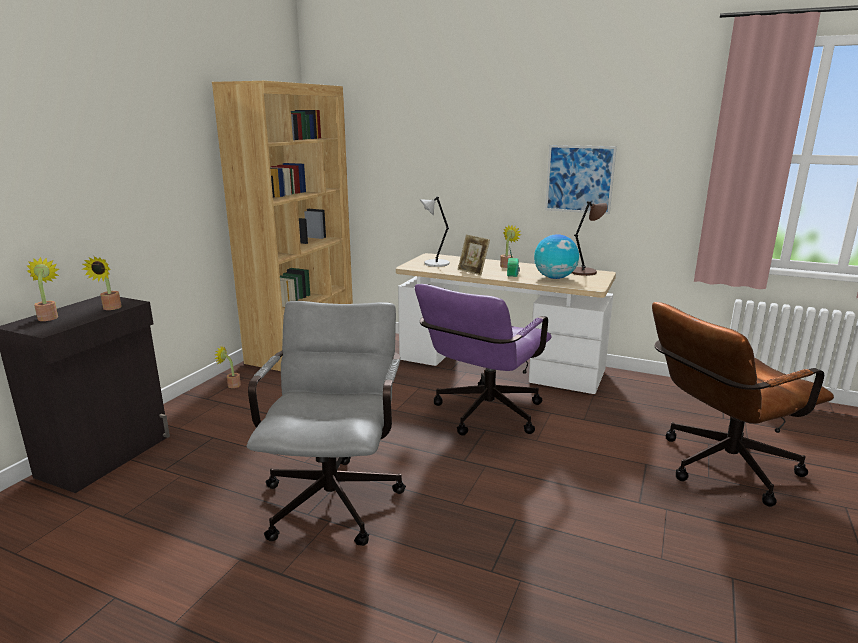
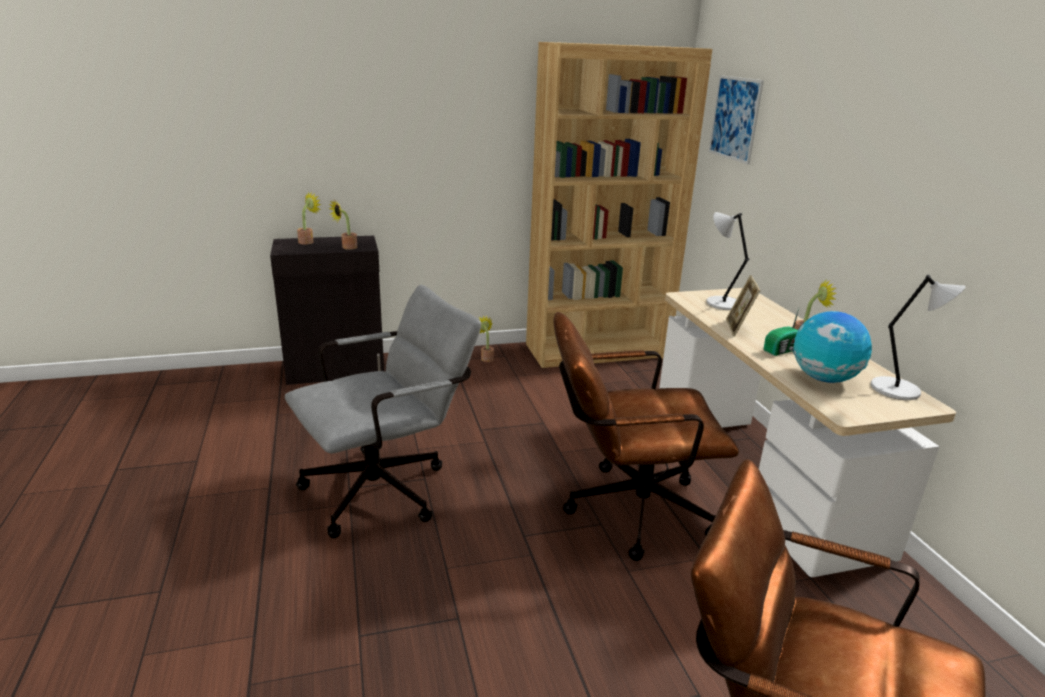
camera: 50 degrees right, 5 degrees up
(483, 416) = (625, 510): purple office chair -> brown office chair
(579, 179) = (948, 235): picture -> picture (735, 118)
(584, 272) = (898, 390): brown table lamp -> grey table lamp

